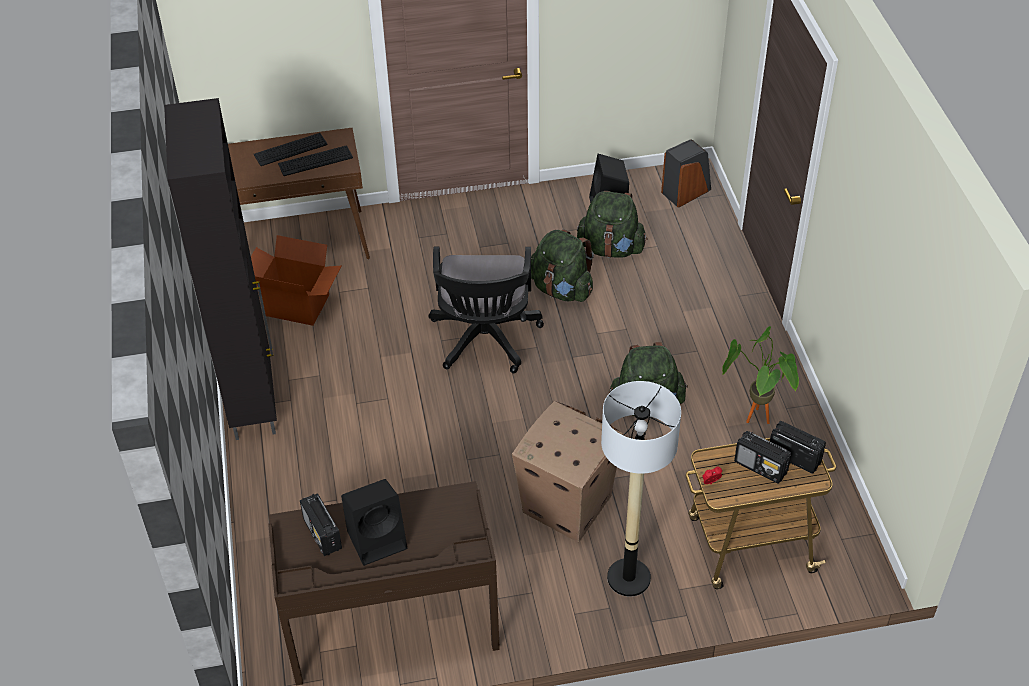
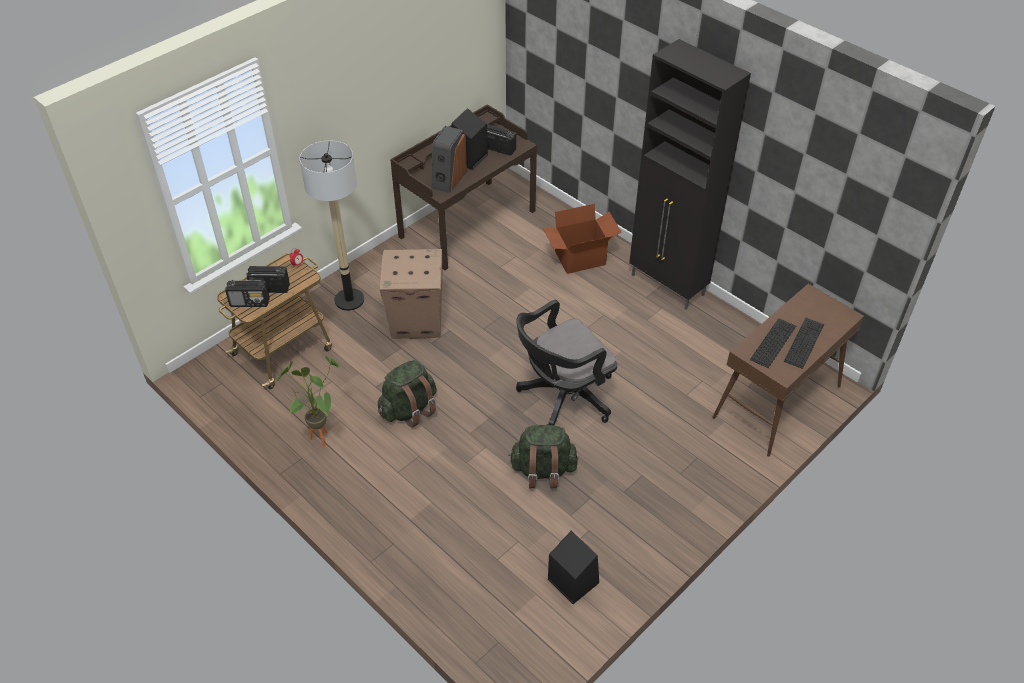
camera: 145 degrees right, 0 degrees up
(297, 304) = (719, 357): cardboard box -> cardboard box (580, 259)
(485, 341) = (562, 398): black office chair -> black office chair turned 90 degrees counterclockwise
(611, 248) = (534, 534): green backpack -> none
(686, 192) = (514, 644): speaker -> speaker (448, 179)

